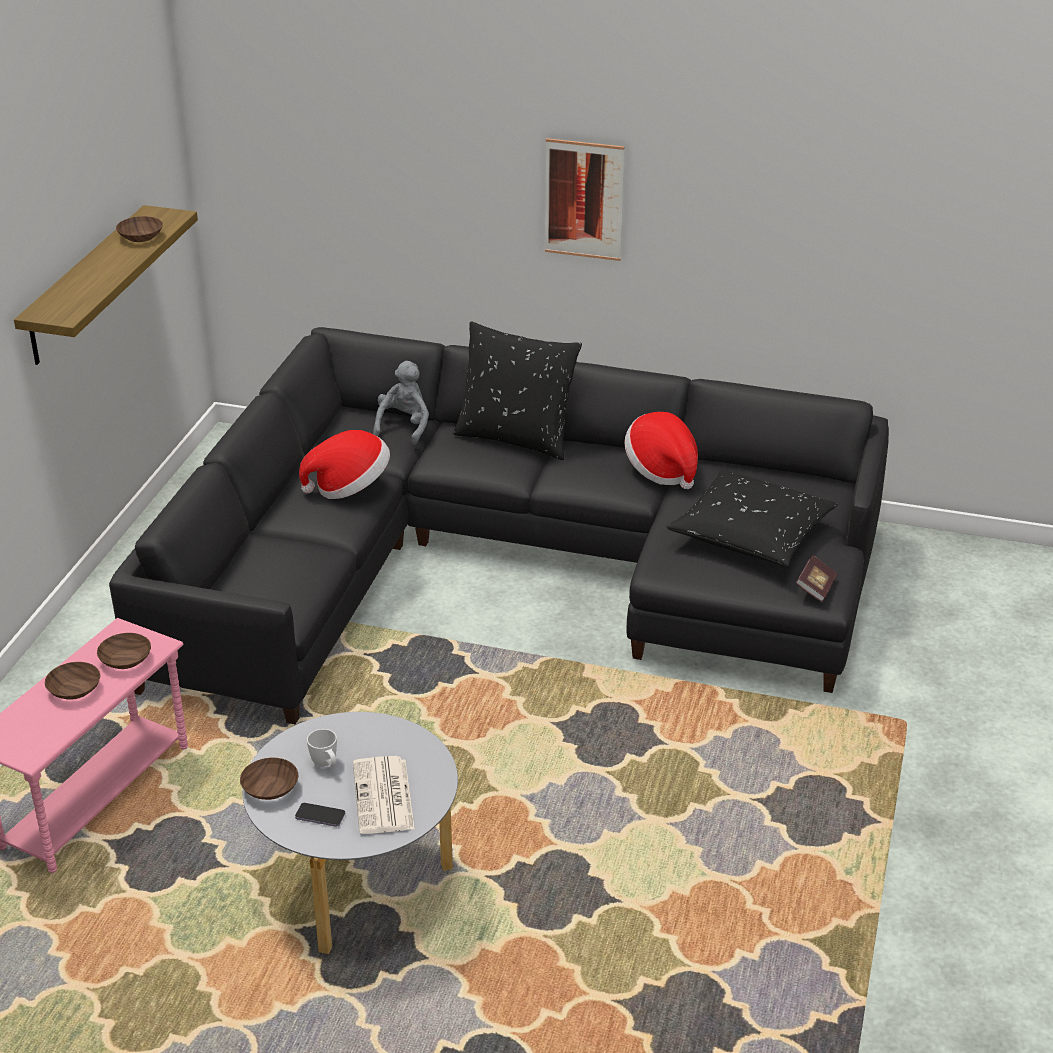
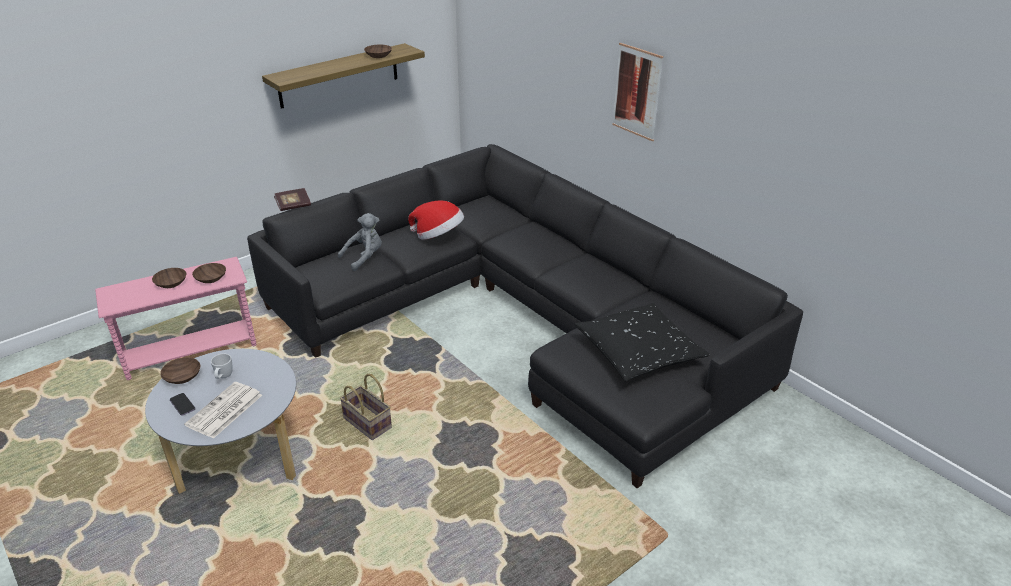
camera: 35 degrees right, 0 degrees up
(404, 426) = (506, 215): grey plush toy -> grey plush toy (364, 257)
(465, 766) = (369, 423): none -> basket
(516, 438) = (560, 242): black pillow -> none
(662, 470) = (626, 291): hat -> none
(815, 587) = (644, 406): book -> book (293, 206)

